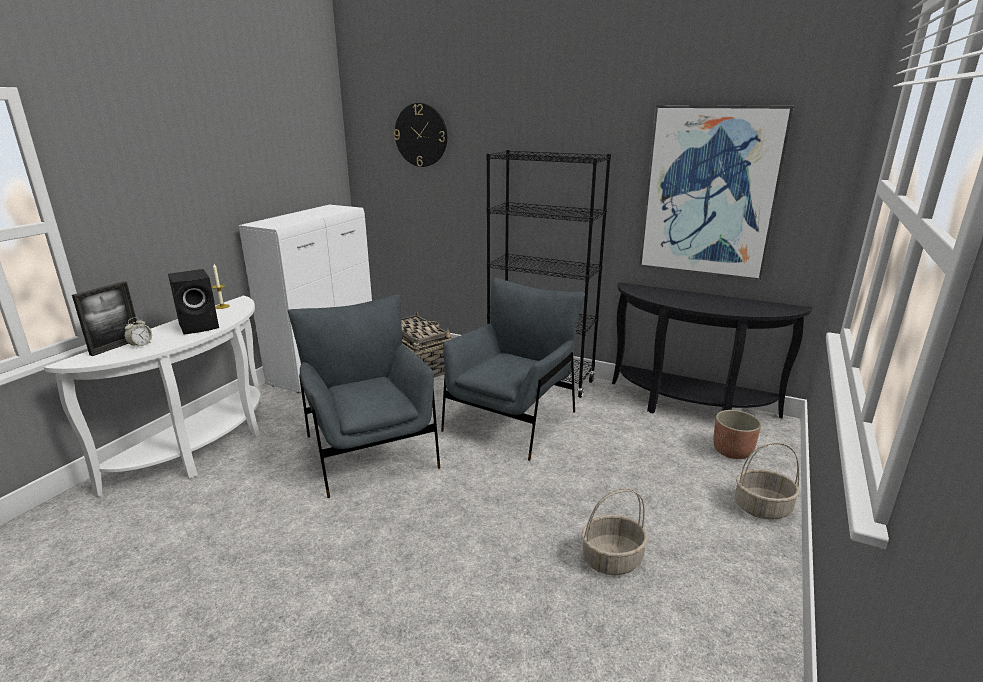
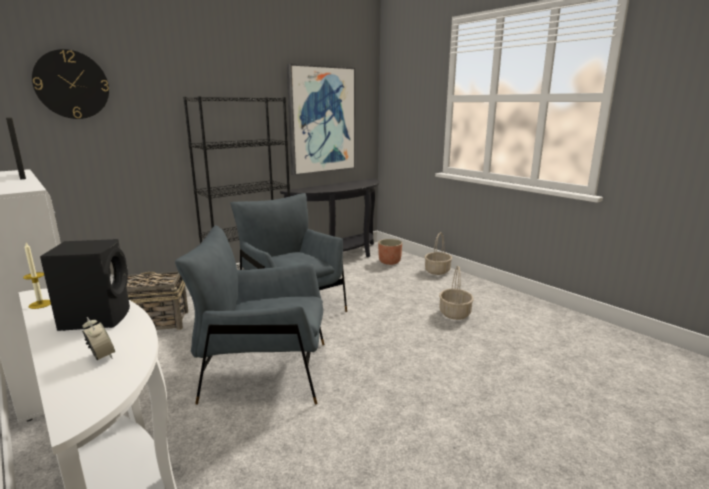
camera: 65 degrees left, 5 degrees down
(116, 346) = (72, 377): picture frame -> picture frame (22, 176)

